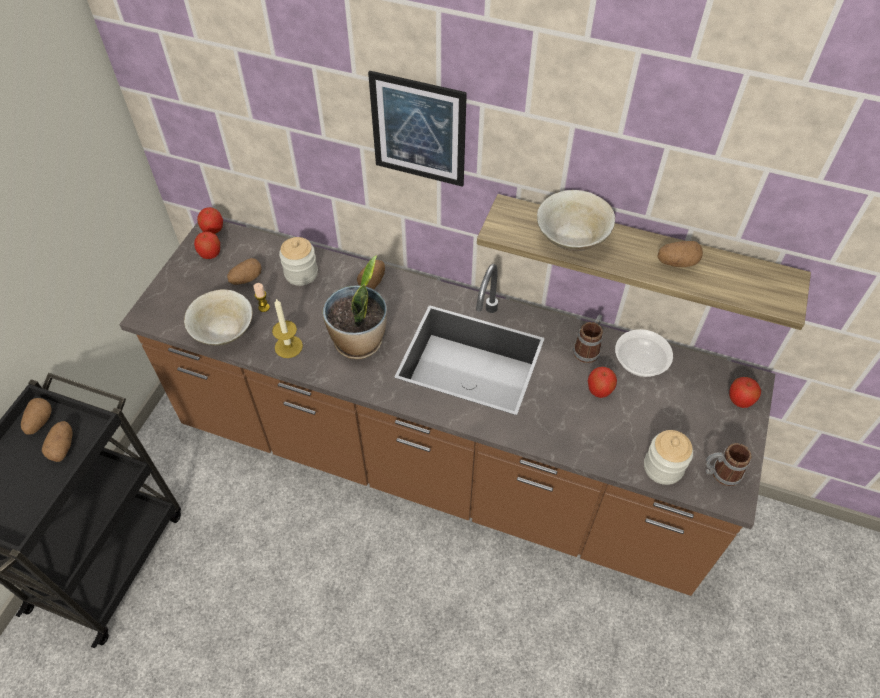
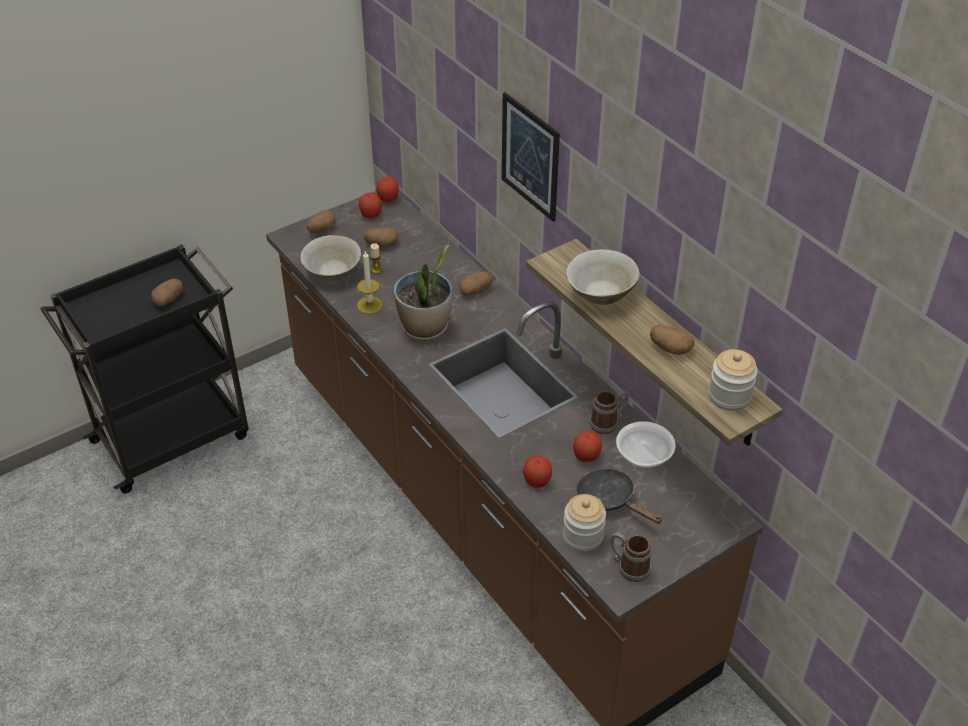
camera: 35 degrees right, 10 degrees down
(39, 422) = (167, 276): potato -> potato (321, 229)
(301, 273) = (426, 259): jar -> jar (729, 396)
(652, 419) = (610, 500): none -> black frying pan
(740, 400) = (705, 527): apple -> apple (537, 481)

